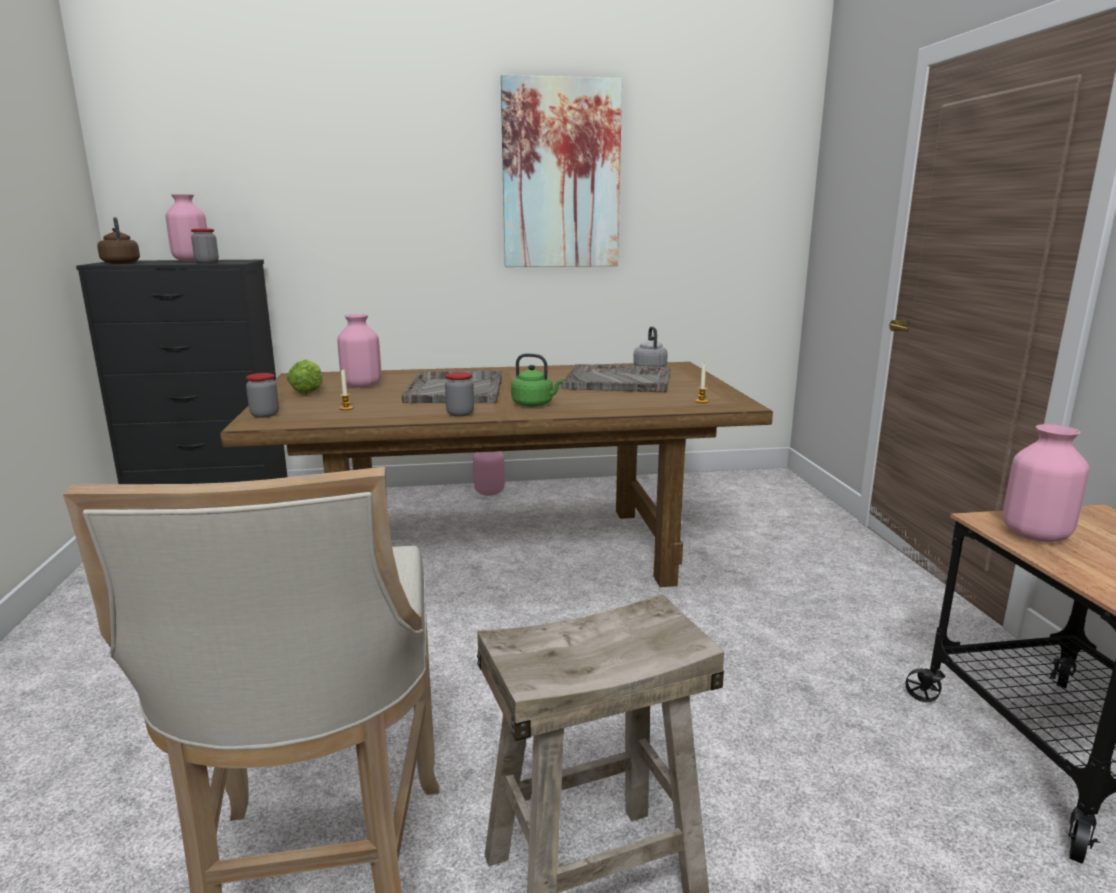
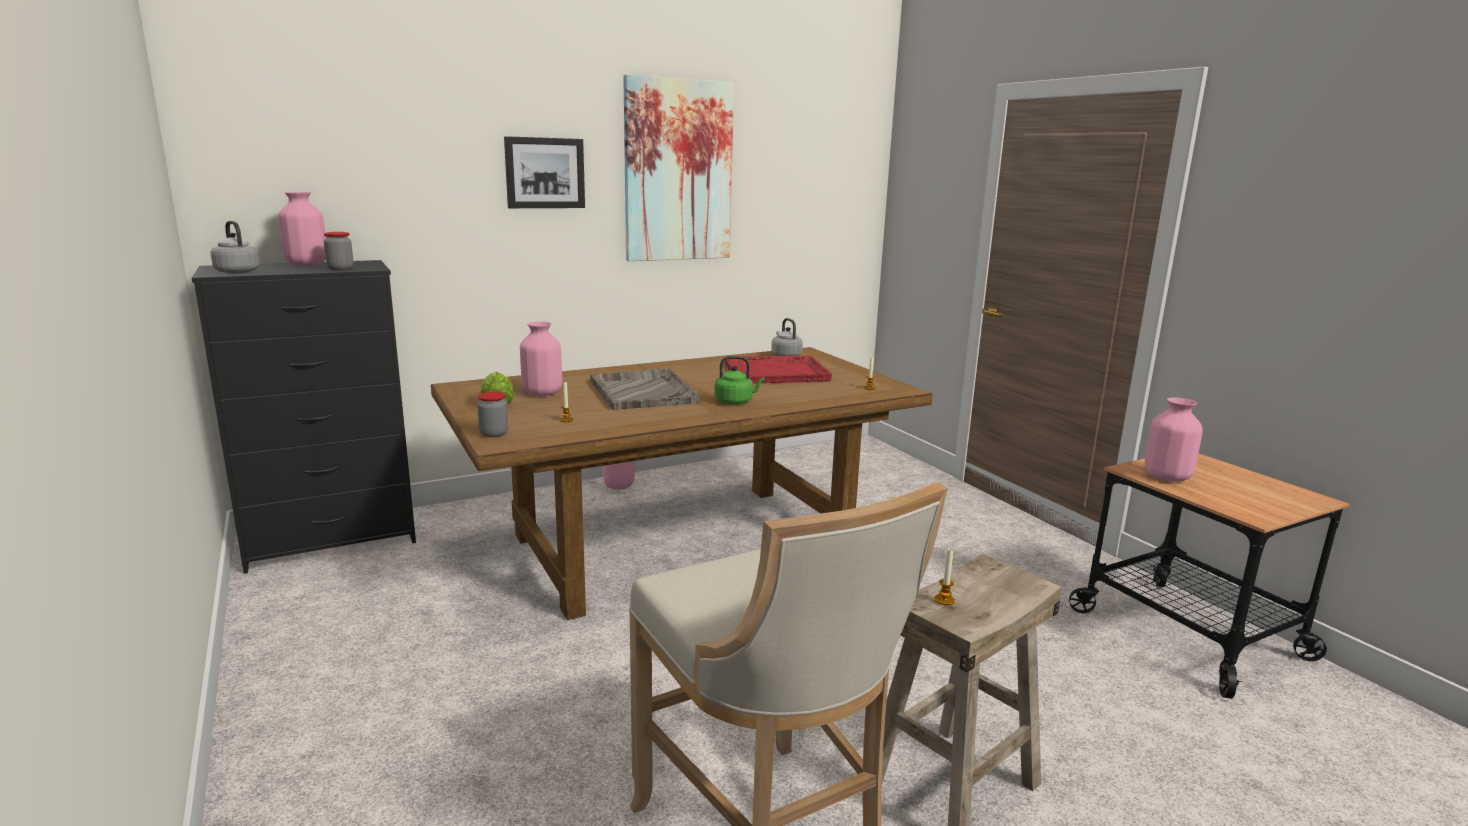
camera: 20 degrees left, 0 degrees up
(121, 263) = (236, 272): brown kettle -> grey kettle
(420, 177) = (544, 173): none -> picture
(460, 413) = (683, 417): jar -> none
(548, 643) = (944, 600): none -> candle
(619, 381) = (777, 372): grey tray -> red tray

